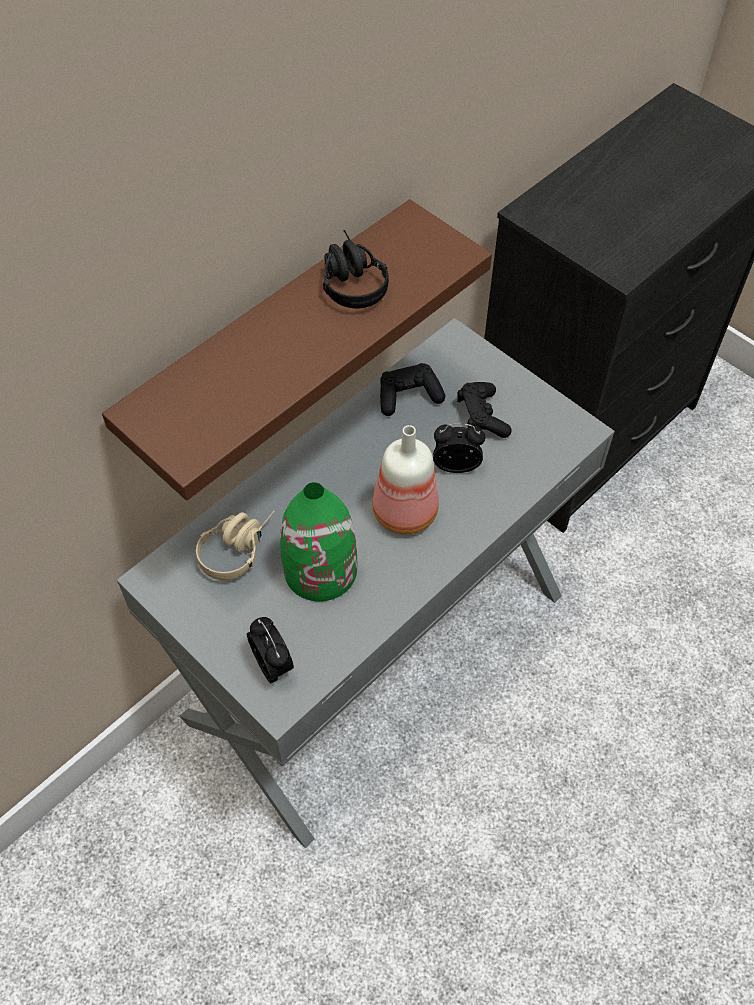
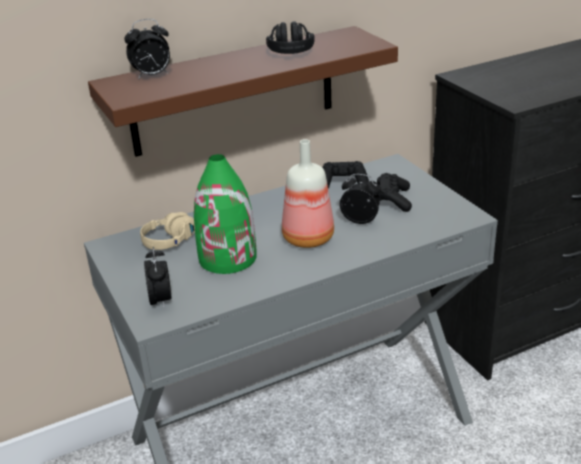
camera: 20 degrees right, 25 degrees down
(191, 386) = (152, 76): none -> alarm clock

